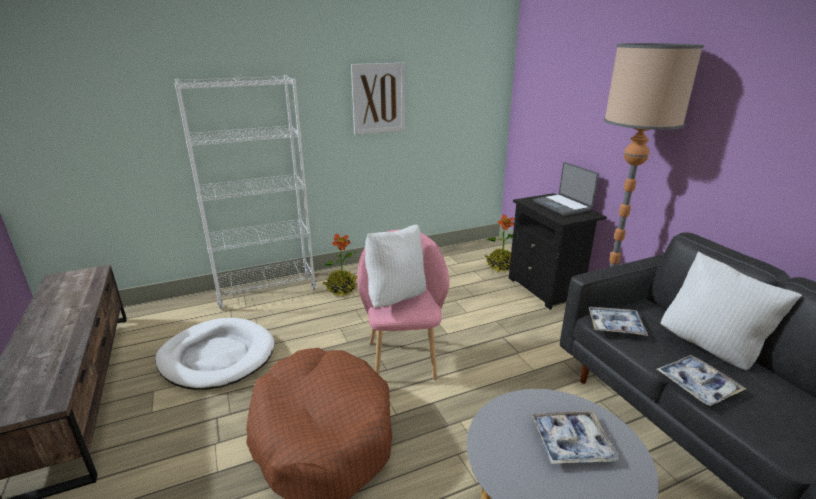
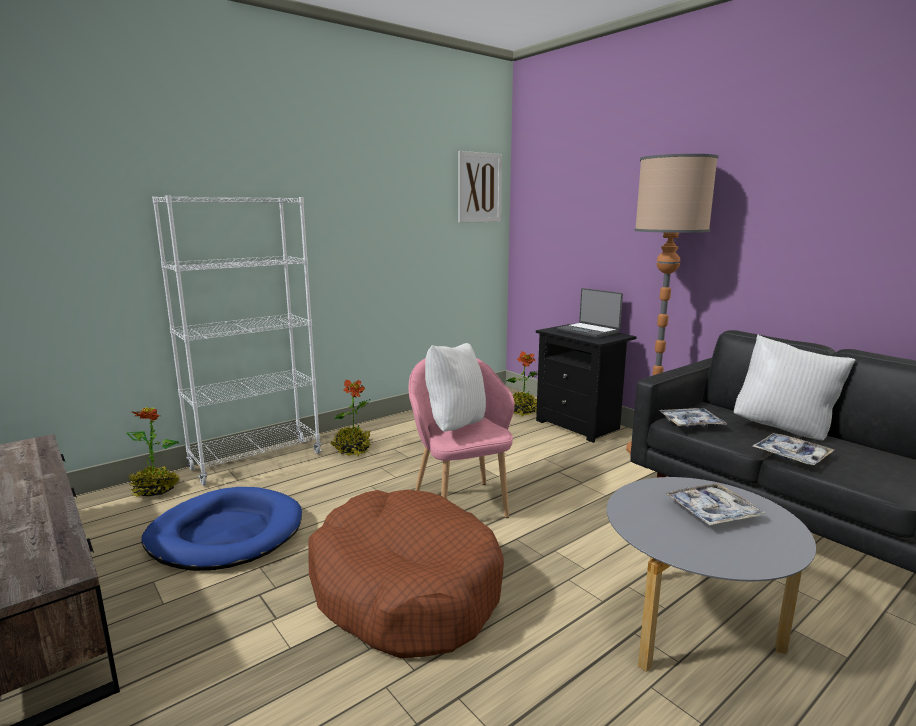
camera: 15 degrees left, 10 degrees down
(187, 308) = (156, 490): none -> potted plant
(217, 357) = (226, 534): white dog bed -> blue dog bed
(378, 98) = (379, 229): picture -> picture (479, 187)

